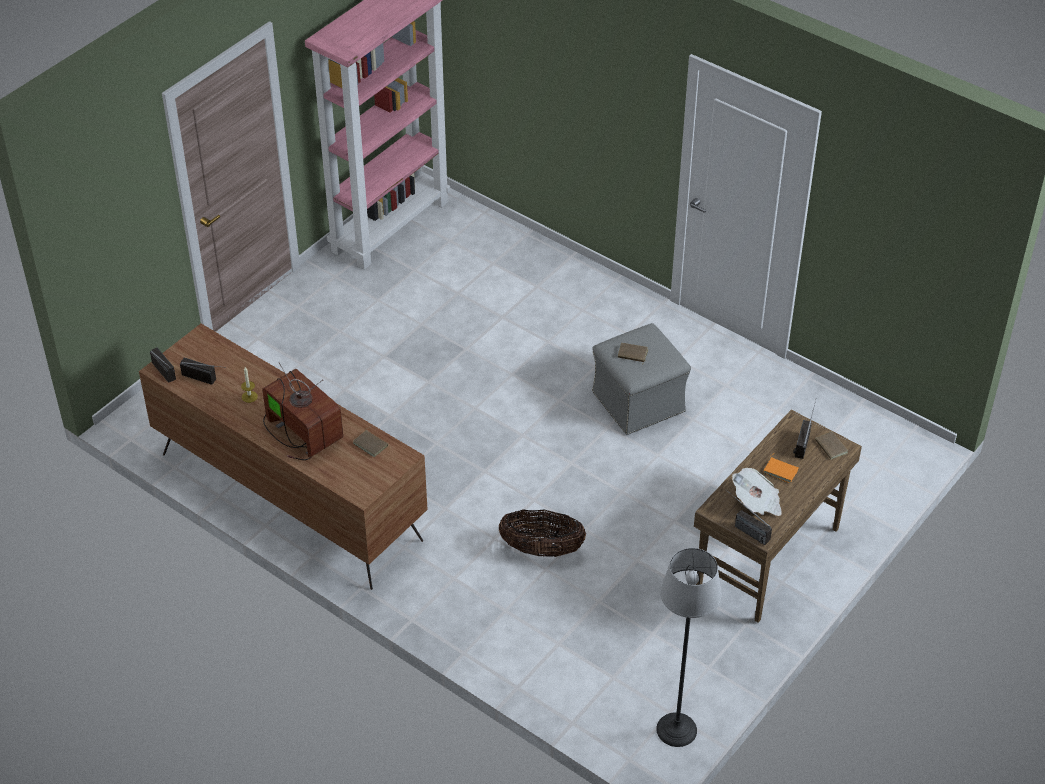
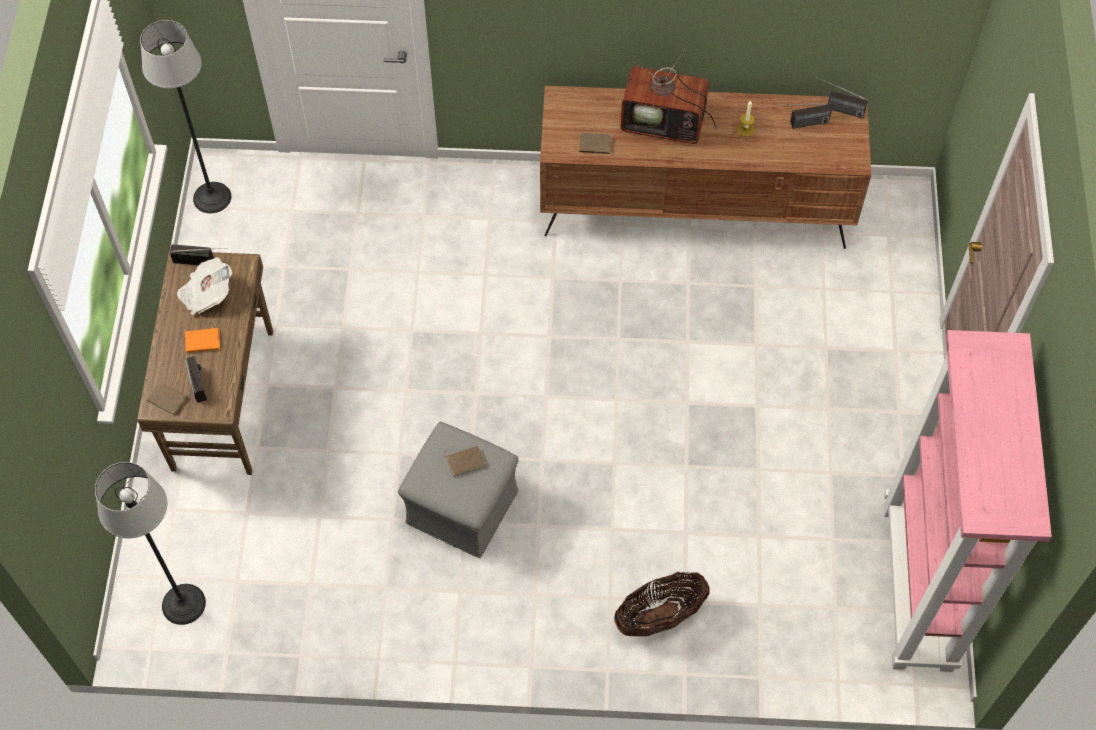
camera: 145 degrees right, 15 degrees up
(542, 549) = (435, 288): basket -> basket (659, 616)
(874, 444) = (184, 604): none -> floor lamp

